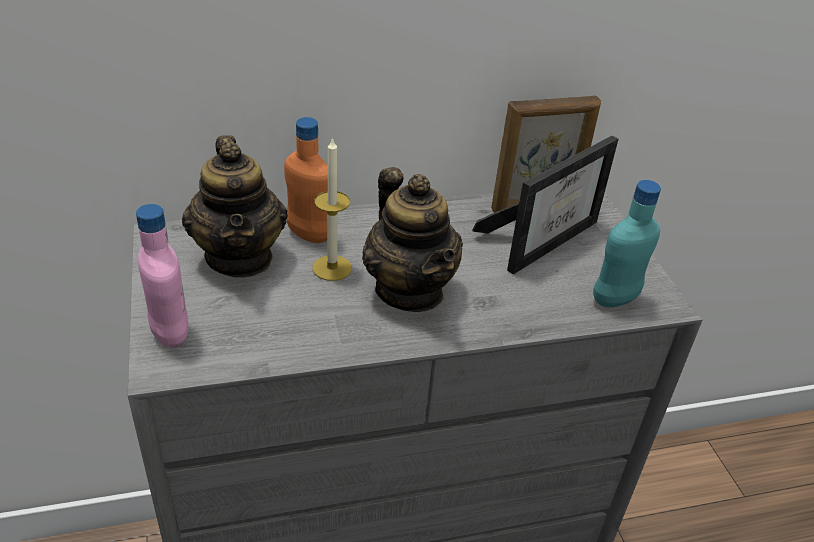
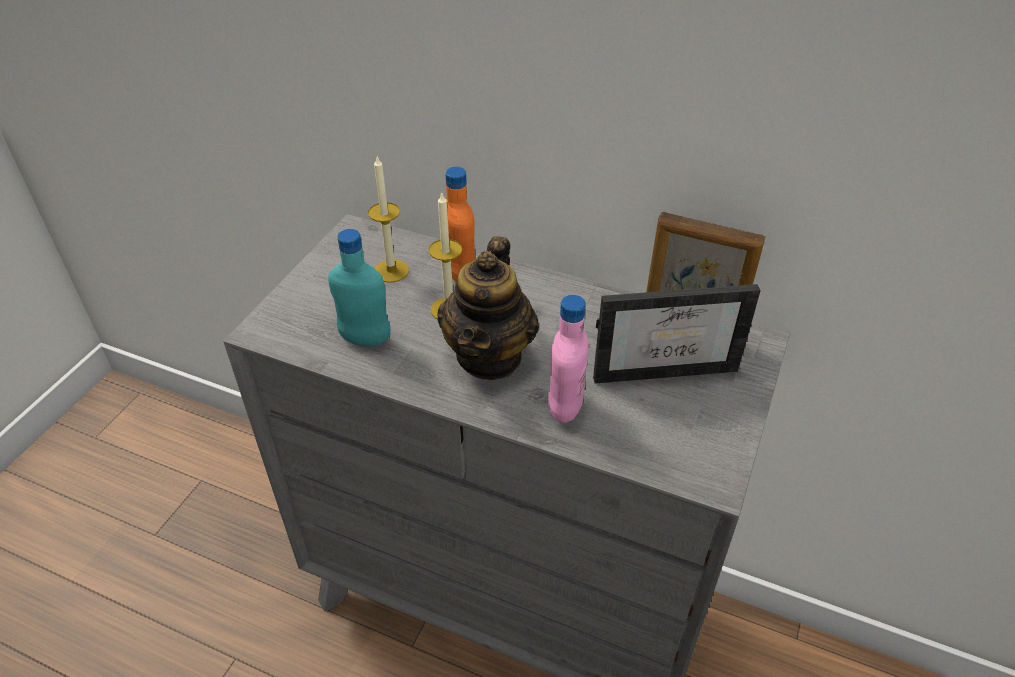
camera: 40 degrees right, 5 degrees up
(170, 333) = (289, 308): pink bottle -> pink bottle (565, 407)
(240, 257) = (391, 271): teapot -> candle
(615, 299) = (667, 452): turquoise bottle -> turquoise bottle (365, 339)

